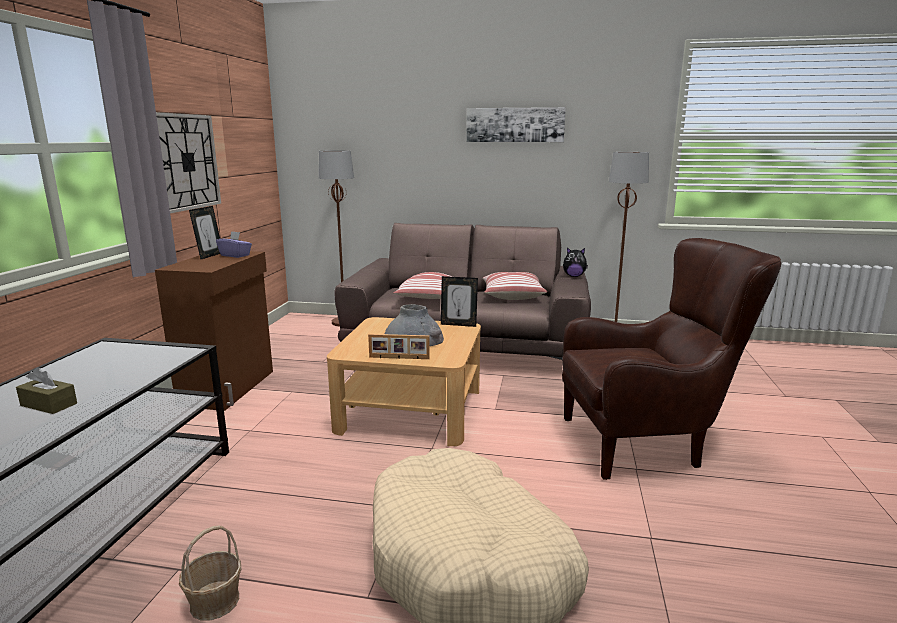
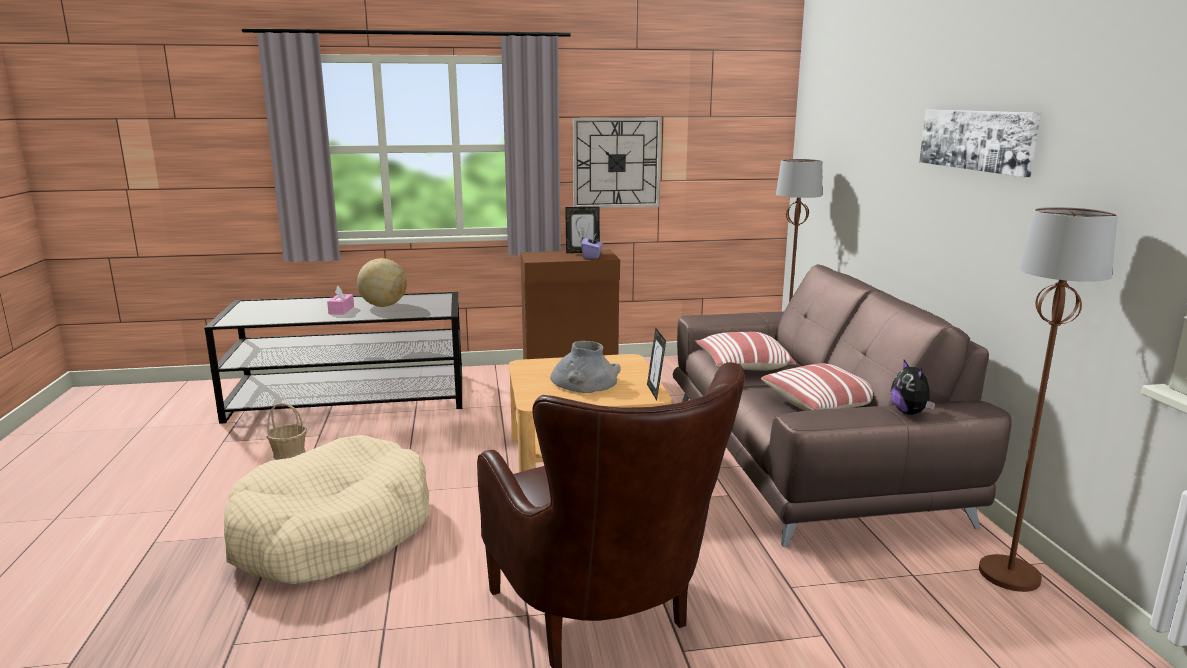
camera: 70 degrees right, 0 degrees up
(49, 404) = (341, 310): brown tissue box -> pink tissue box
(83, 377) = (383, 305): none -> globe
(399, 358) = (527, 384): picture frame -> none

